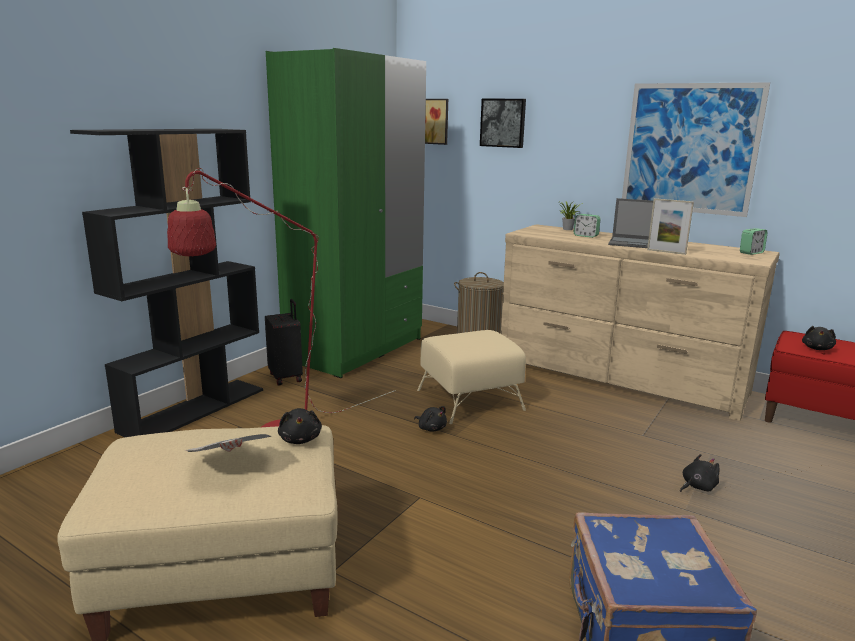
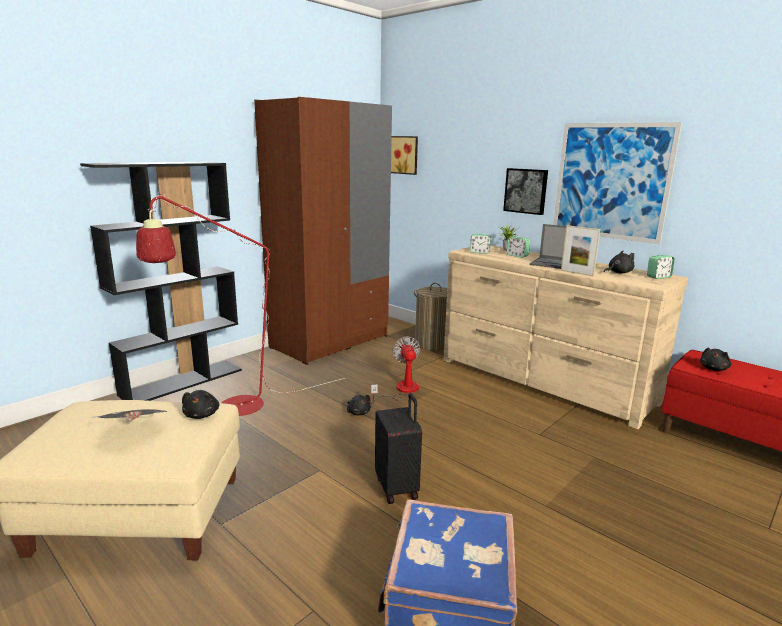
camera: 10 degrees right, 0 degrees up
(286, 377) = (264, 361): black suitcase -> black suitcase (398, 488)
(355, 349) = (330, 341): green wardrobe -> brown wardrobe
(469, 400) = (401, 390): beige ottoman -> fan
(503, 123) = (459, 157): picture -> picture (526, 191)
(541, 233) = (479, 252): none -> alarm clock
(697, 486) = (566, 486): black plush toy -> black plush toy (618, 272)

